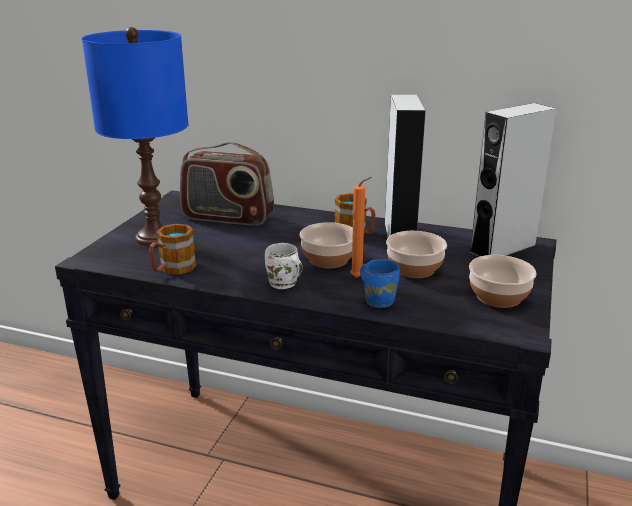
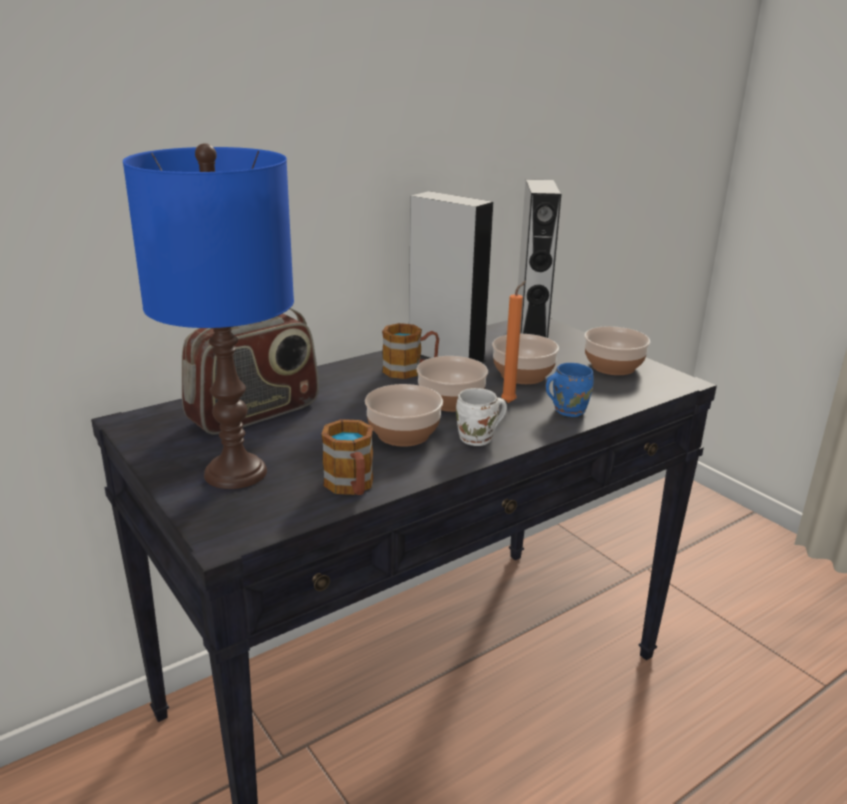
camera: 55 degrees left, 0 degrees up
(259, 261) = (404, 433): none -> bowl

